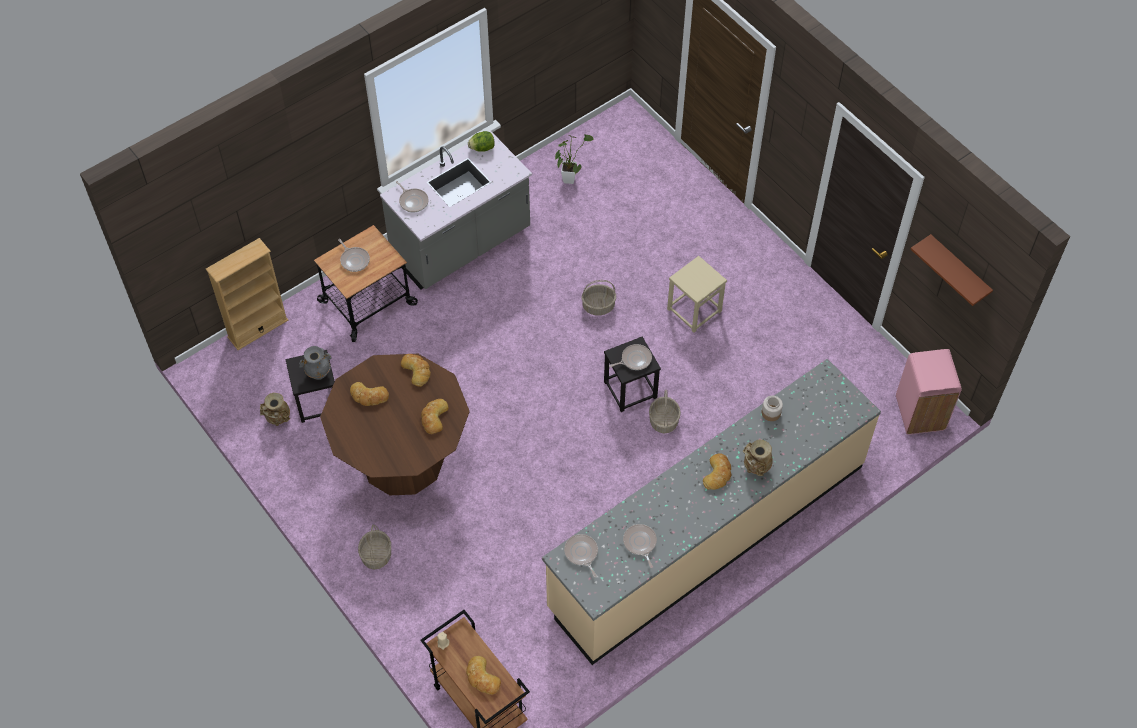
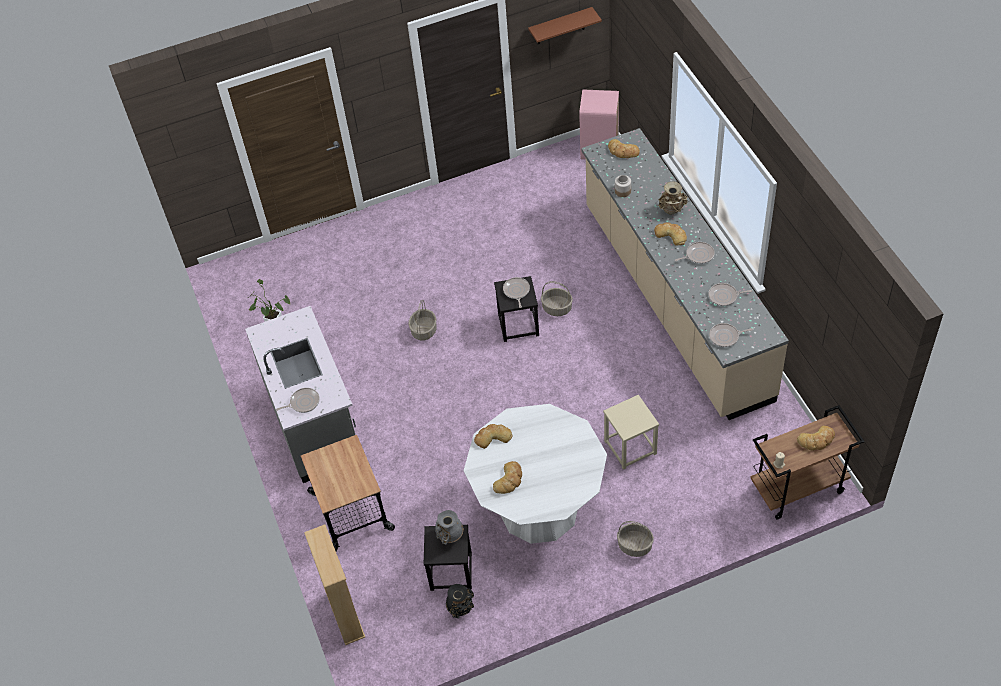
camera: 70 degrees left, 5 degrees down
(278, 419) = (461, 609): beige vase -> black vase
(354, 260) = (337, 477): frying pan -> frying pan (698, 255)
(402, 459) = (538, 508): brown dining table -> white dining table
(434, 417) = (549, 431): bread -> bread (623, 151)
(482, 148) = (263, 338): lettuce -> none
(694, 309) = (452, 266): beige stool -> beige stool (629, 447)

